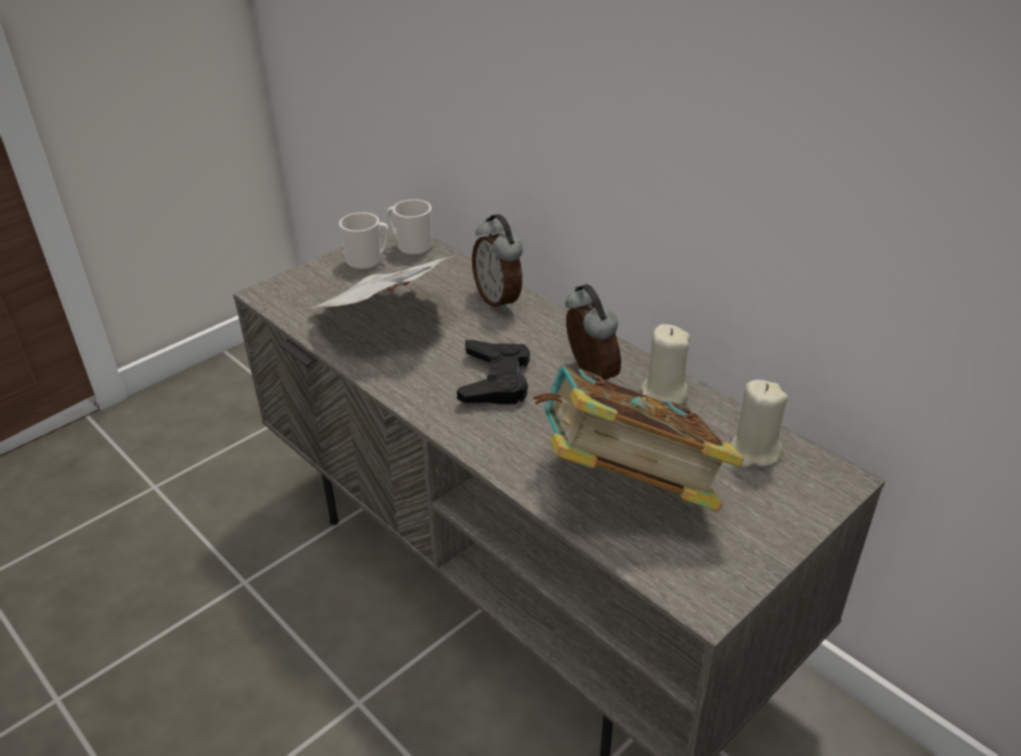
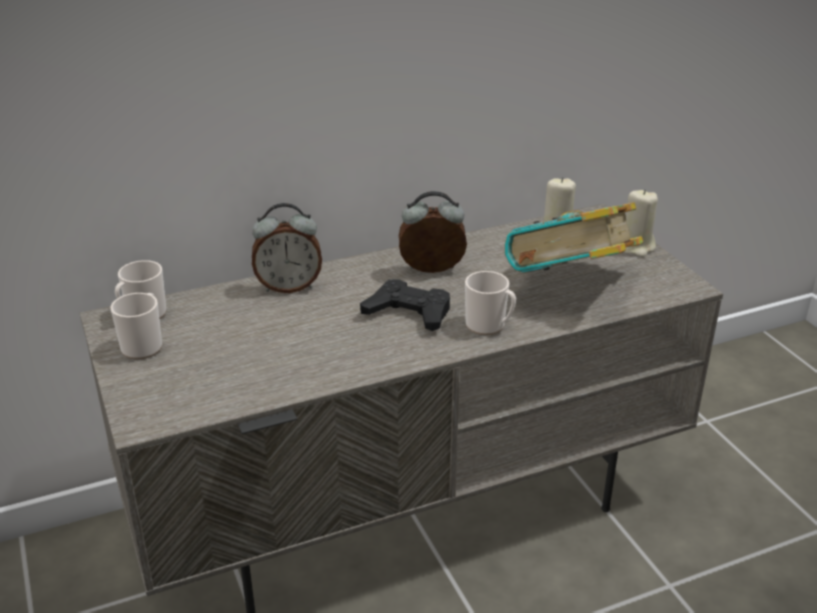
camera: 70 degrees left, 5 degrees down
(384, 316) = (261, 351): newspaper -> none
(500, 439) = (489, 326): none -> mug
(663, 394) = (475, 248): beige candle -> beige candle (636, 247)

